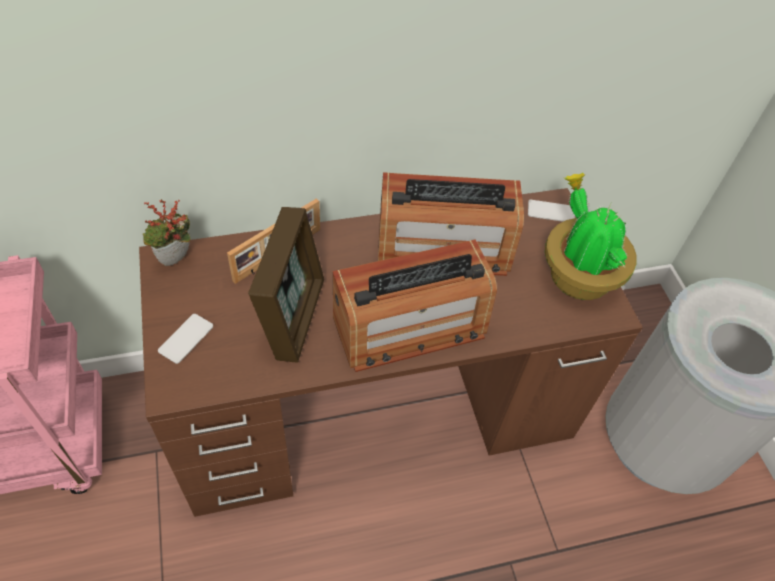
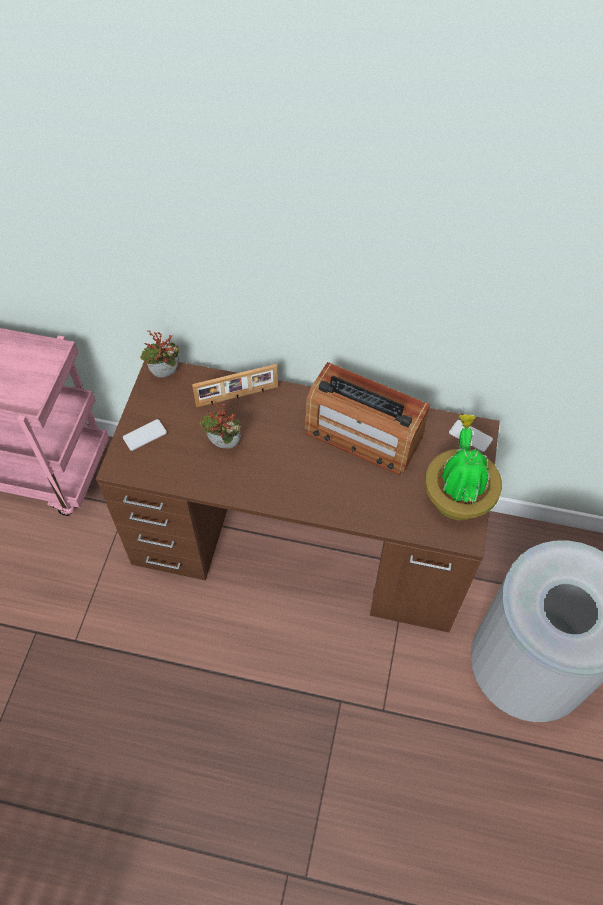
camera: 30 degrees right, 5 degrees up
(293, 317) = (223, 447): picture frame -> potted plant
(409, 327) = (301, 486): radio -> none

